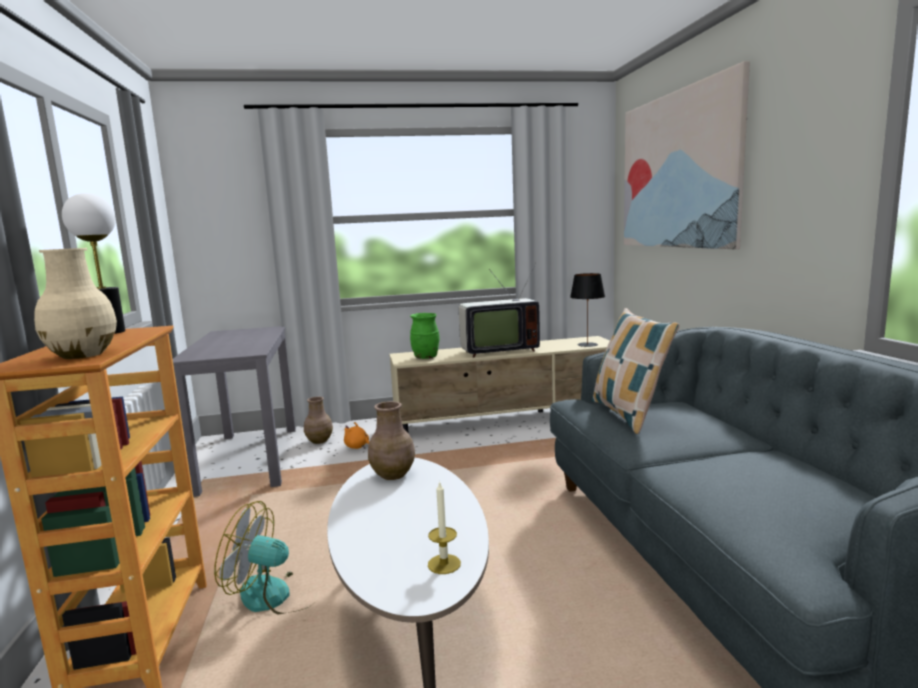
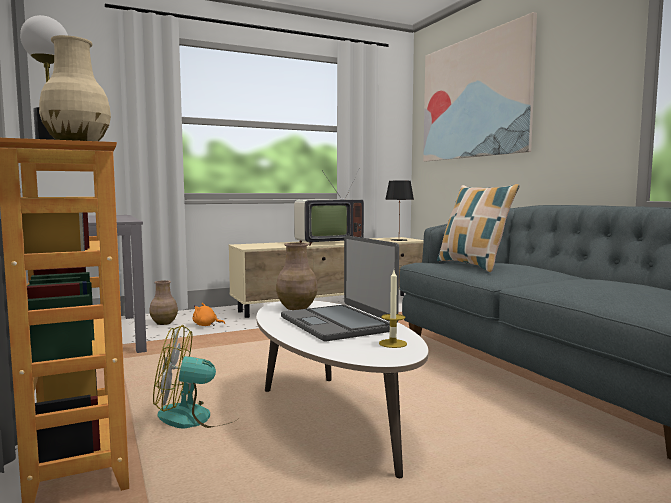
camera: 15 degrees left, 5 degrees down
(413, 513) = (338, 324): none -> laptop
(426, 357) = (266, 245): green vase -> none

